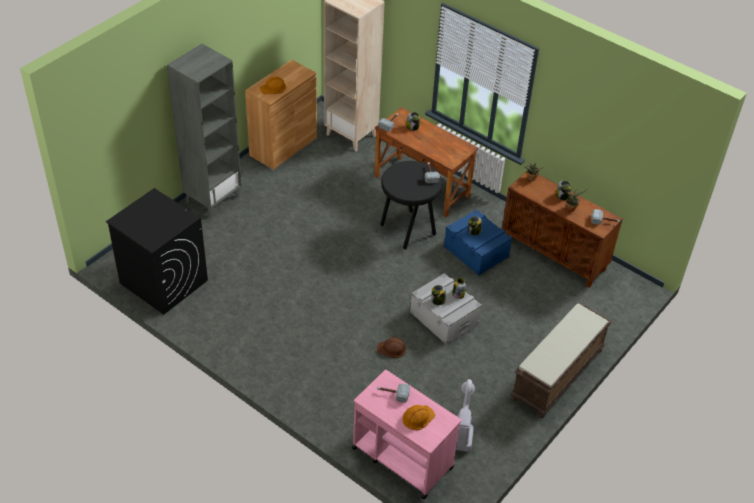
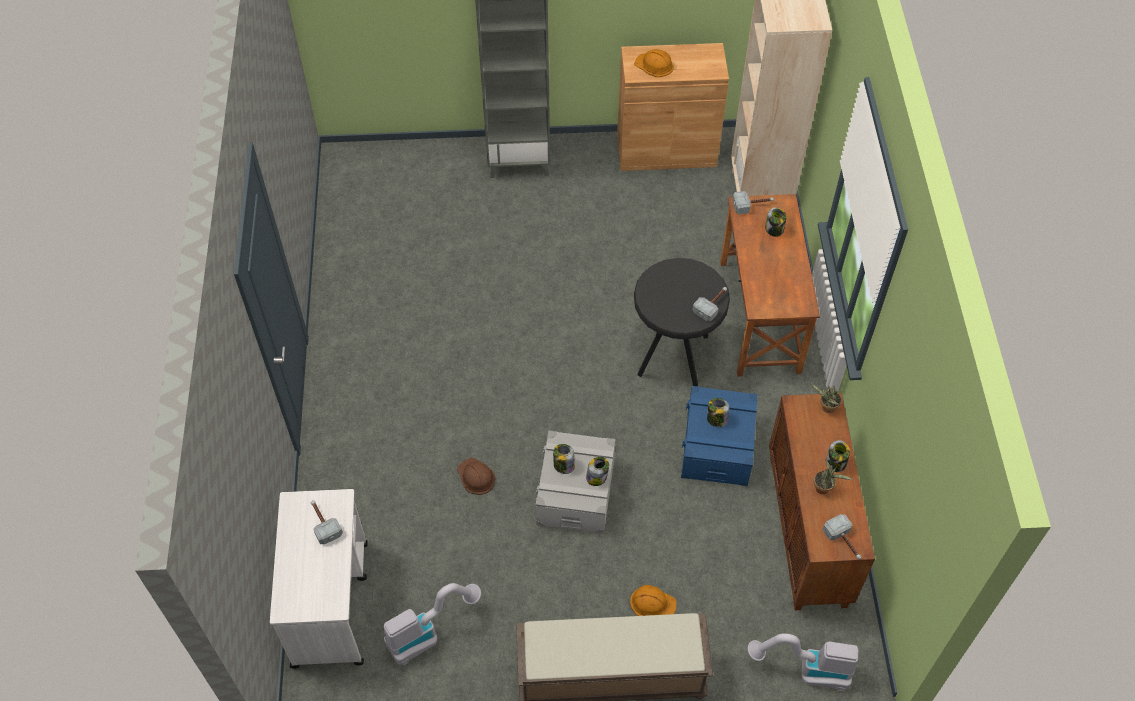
camera: 50 degrees right, 10 degrees up
(163, 281) = (362, 212): black washing machine -> none
(401, 457) = (331, 602): pink cart -> white cart
(418, 417) = (310, 573): orange hard hat -> orange hard hat (652, 603)
(622, 305) = (806, 670): none -> vacuum cleaner

